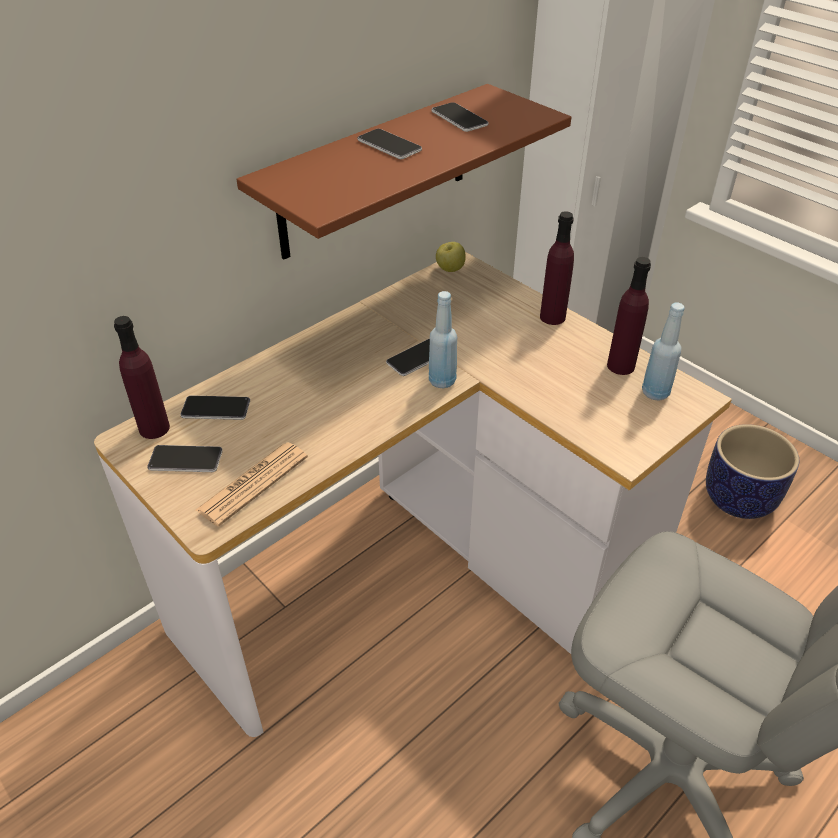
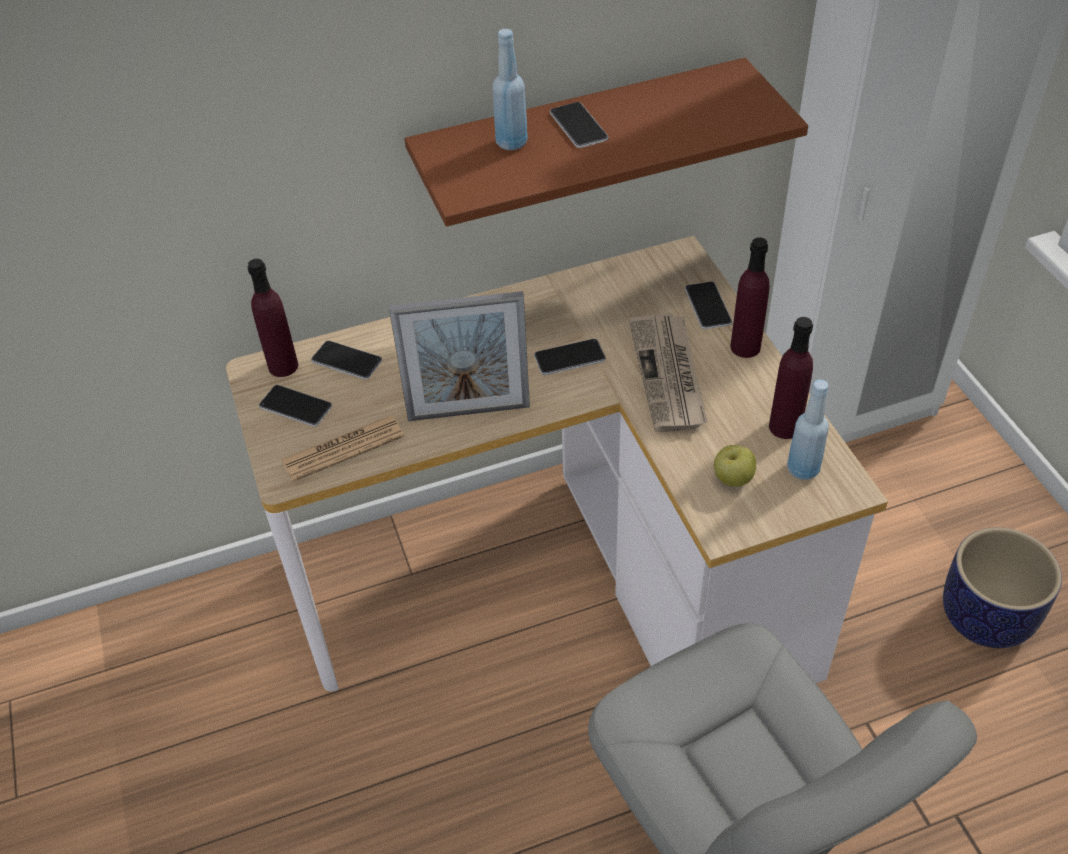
camera: 25 degrees right, 5 degrees up
(354, 421) = (468, 412): none -> picture frame
(442, 381) = (580, 391): blue bottle -> blue bottle (511, 142)
(450, 269) = (666, 259): apple -> apple (733, 479)
(459, 118) = (677, 104): phone -> phone (708, 306)
(507, 351) = (669, 375): none -> newspaper

